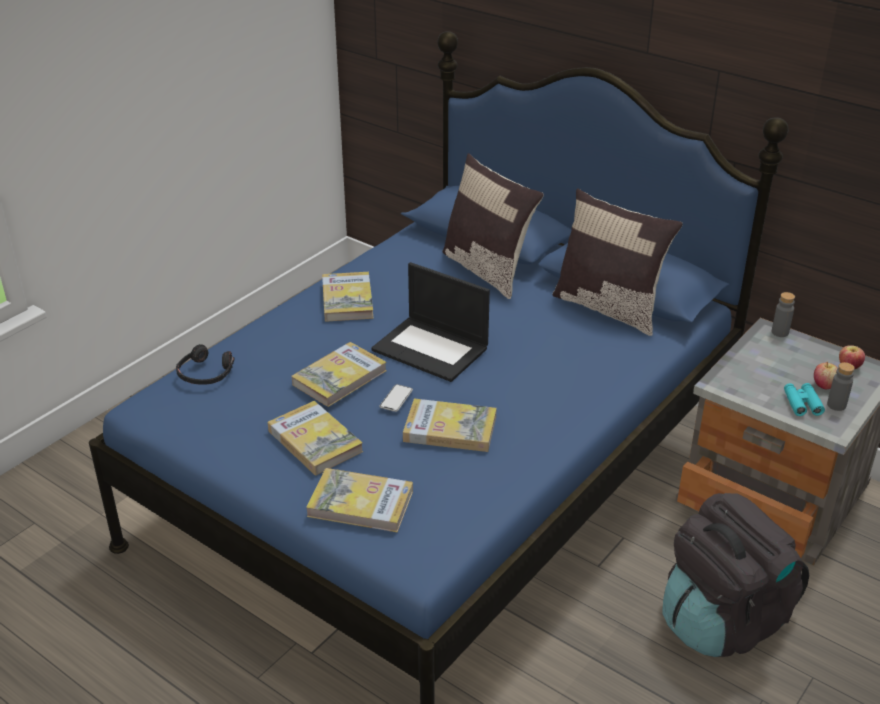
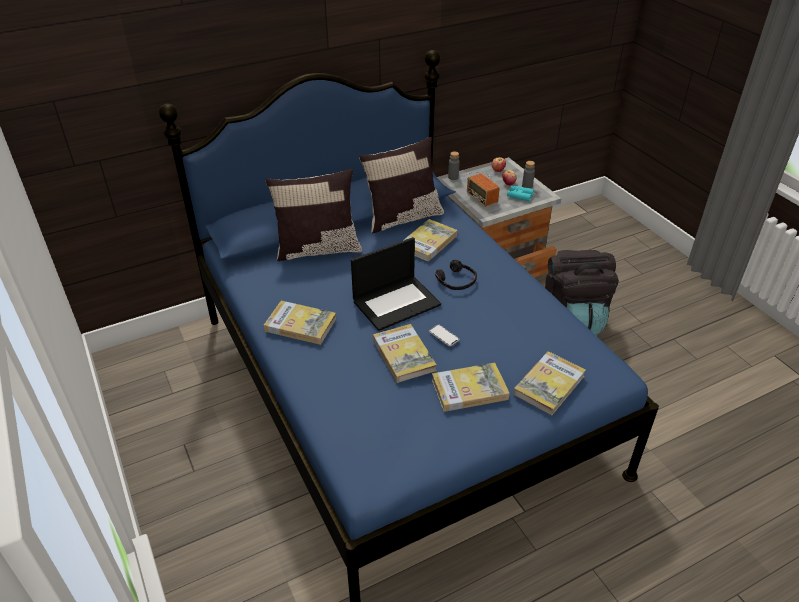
camera: 65 degrees left, 5 degrees up
(206, 373) = (347, 430): black headphones -> black headphones (456, 281)
(450, 429) = (490, 322): book -> book (428, 242)
(782, 363) = (481, 187): none -> radio

